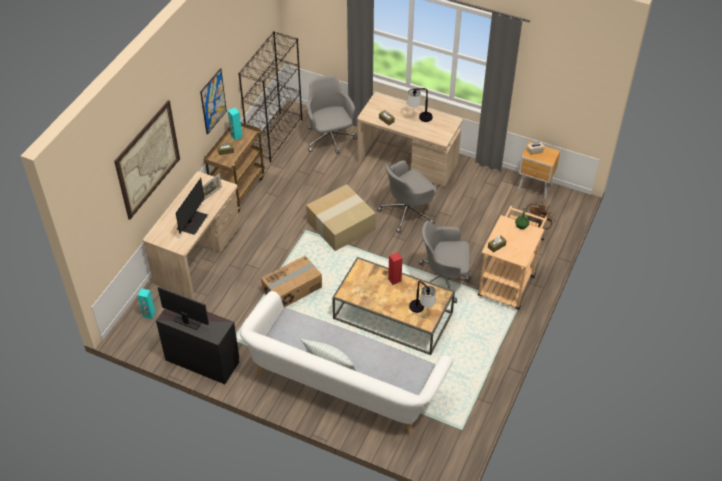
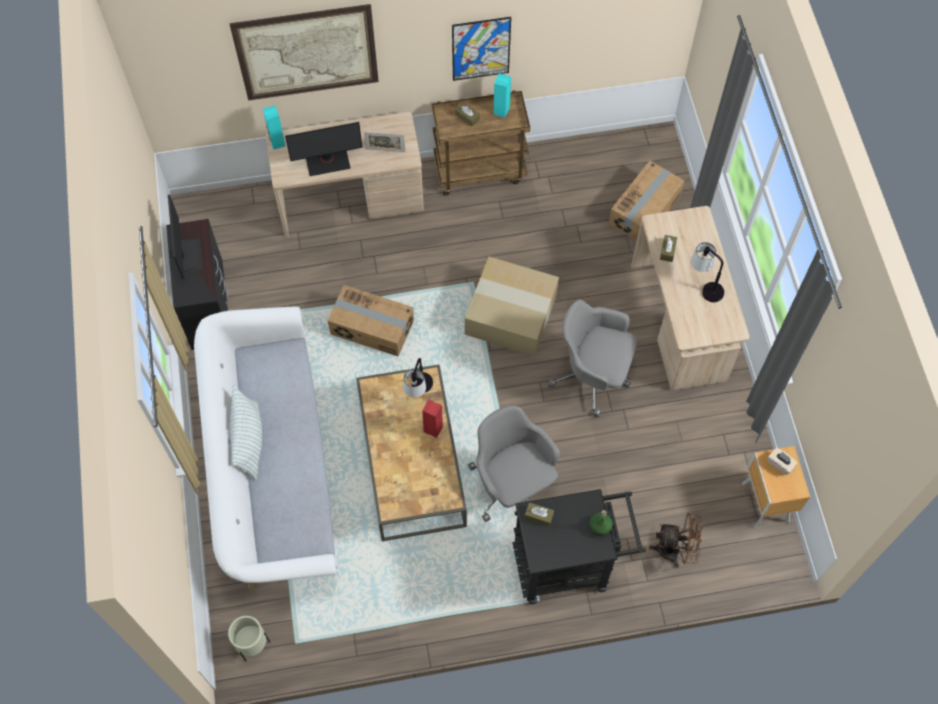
camera: 55 degrees right, 15 degrees up
(149, 314) = (233, 212): turquoise speaker -> turquoise speaker (277, 142)
(275, 136) = (598, 150): black bookcase -> none
(330, 139) = (645, 210): grey office chair -> cardboard box
(421, 311) = (406, 490): table lamp -> table lamp (419, 392)
(447, 451) = (253, 645): none -> beige planter
(508, 281) = (569, 563): beige cart -> black cart

